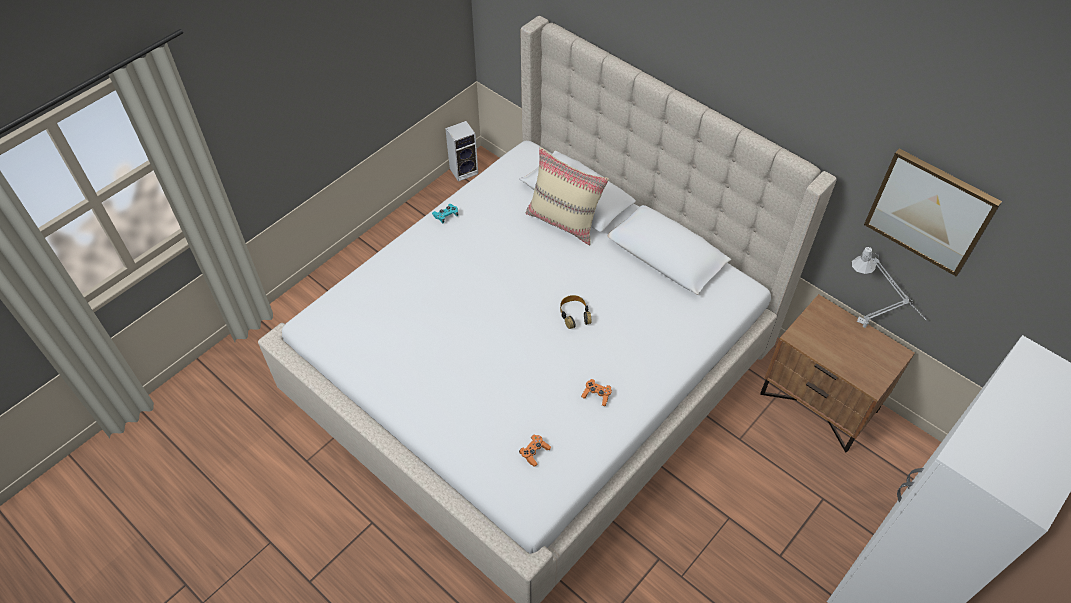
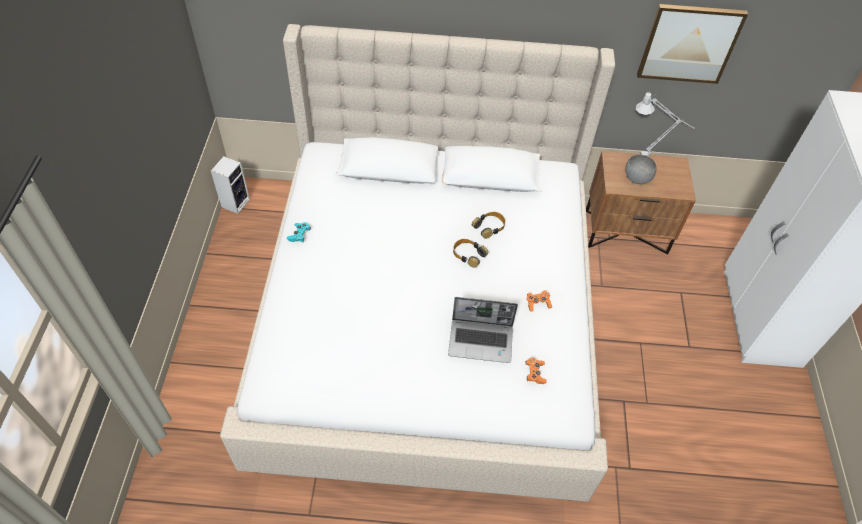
camera: 40 degrees left, 0 degrees up
(514, 395) = (481, 341): none -> laptop
(564, 221) = (396, 190): beige pillow -> none
(618, 301) = (489, 227): none -> headphones
(830, 341) = (636, 178): none -> grey bowl

